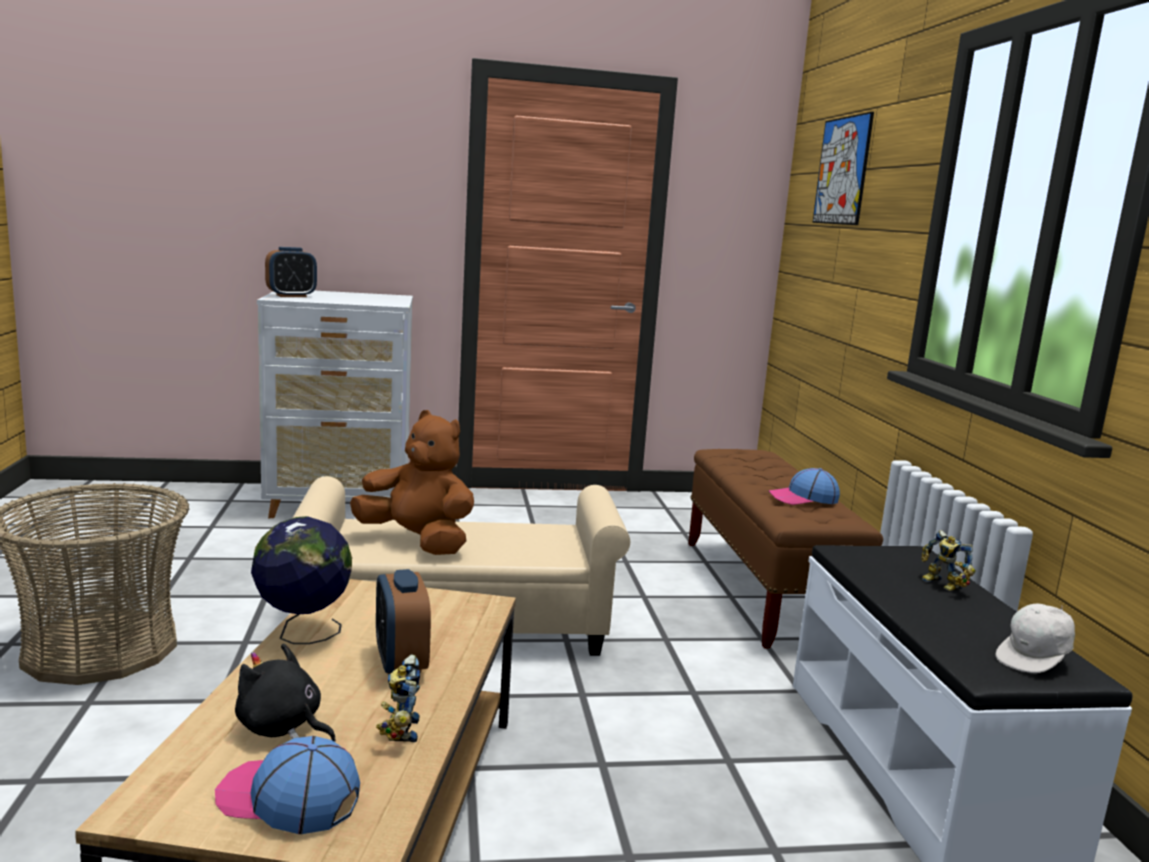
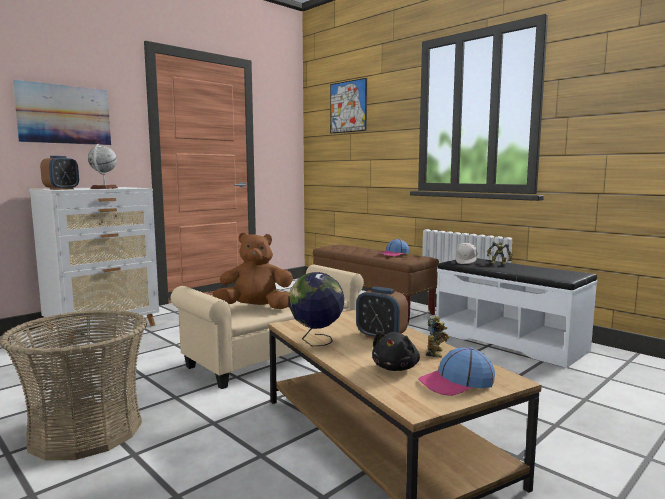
camera: 35 degrees left, 5 degrees down
(282, 727) = (396, 368): black plush toy -> black plush toy turned 60 degrees counterclockwise
(336, 182) = (64, 114): none -> picture
(348, 300) = (104, 188): none -> globe
(399, 730) = (436, 353): toy robot -> toy robot turned 120 degrees counterclockwise
(1035, 660) = (564, 273): white cap -> white cap (466, 261)

